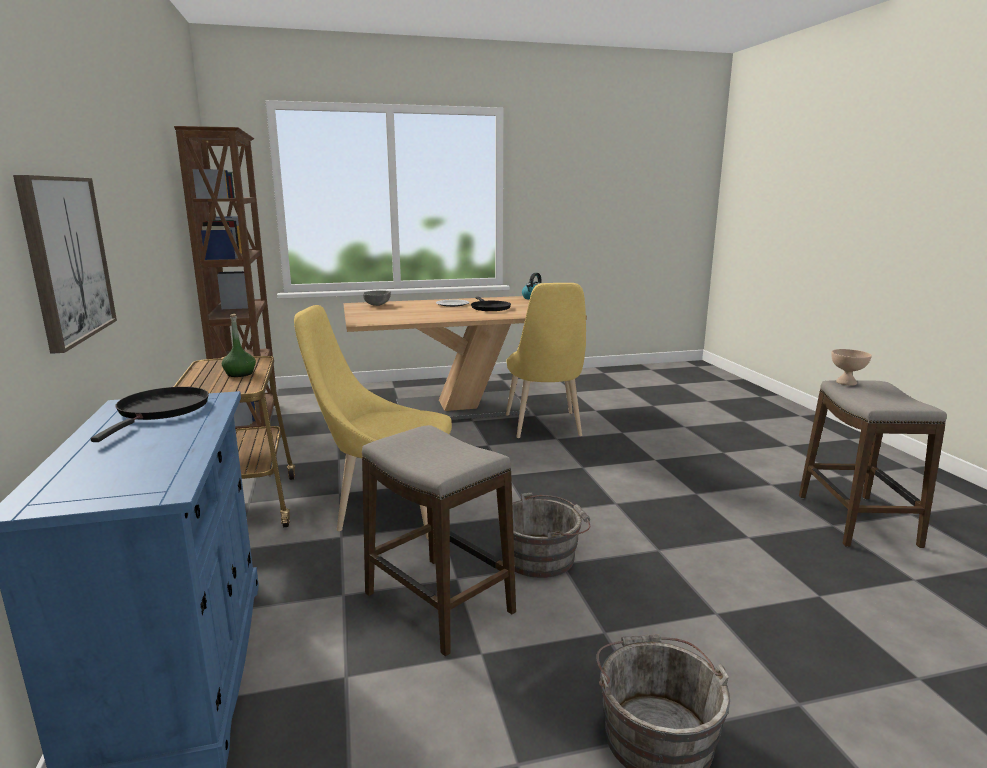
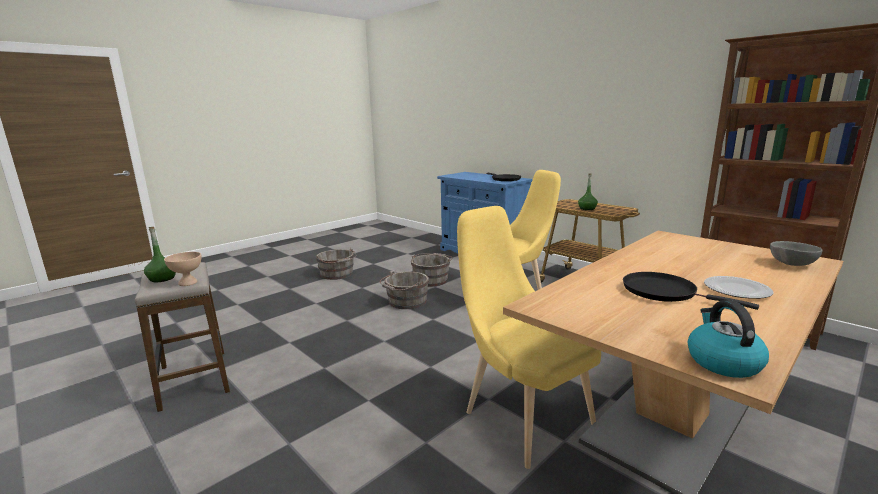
camera: 150 degrees right, 0 degrees up
(66, 259) = (528, 126): picture -> none
(439, 603) = (432, 279): stool -> grey bucket
(892, 395) = (162, 278): none -> green bottle

